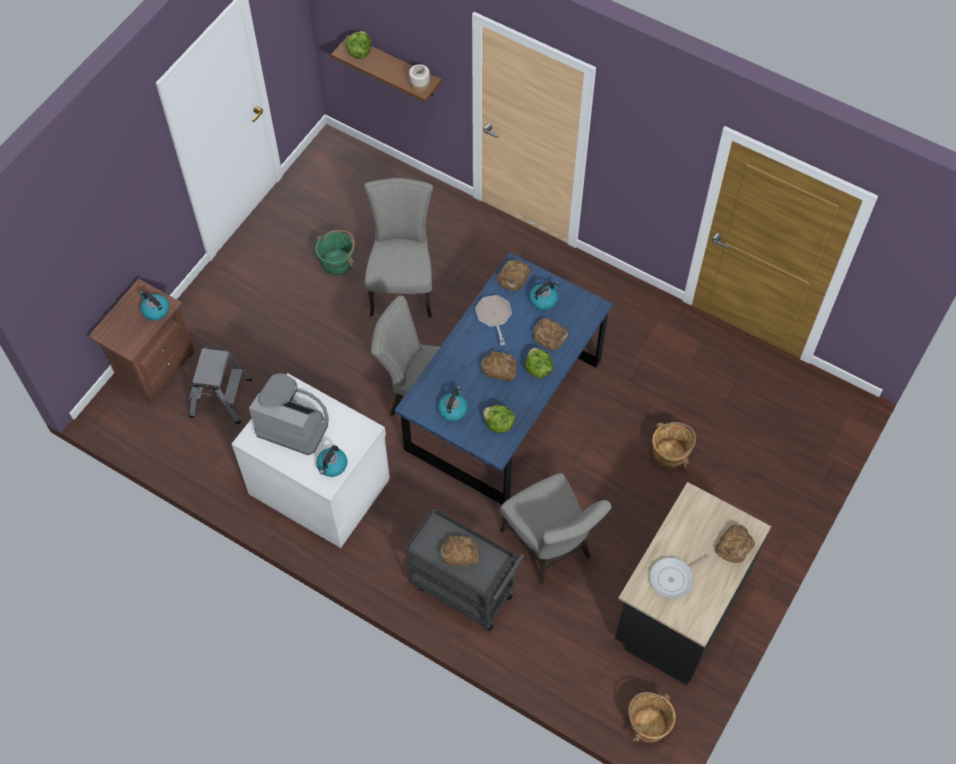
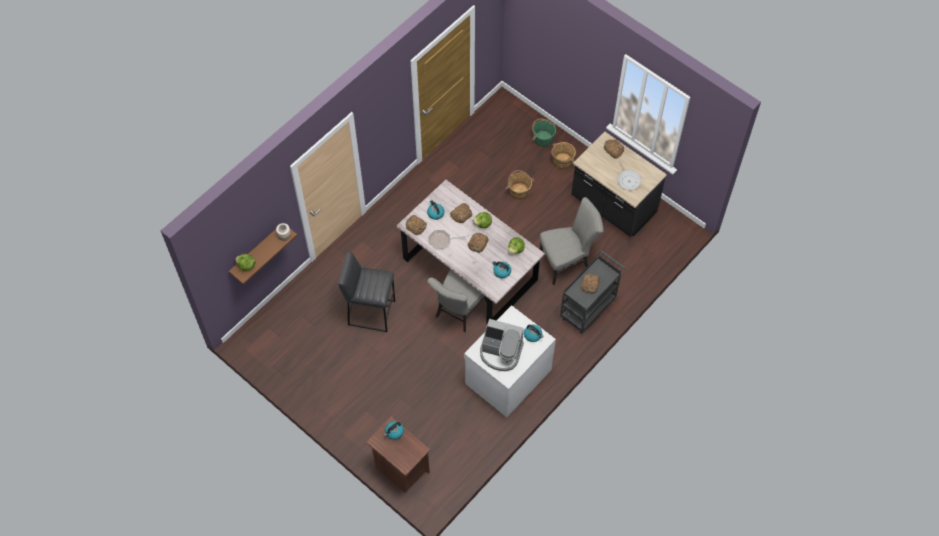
camera: 80 degrees left, 0 degrees up
(220, 397) = (432, 429): grey step ladder -> none
(294, 423) = (501, 352): coffee machine -> coffee machine turned 105 degrees counterclockwise
(337, 262) = (343, 348): green bucket -> green bucket (543, 139)
(402, 285) = (370, 312): grey chair -> grey stool
(503, 404) = (469, 270): blue dining table -> grey dining table
(648, 724) = (675, 234): brown bucket -> brown bucket (562, 161)

